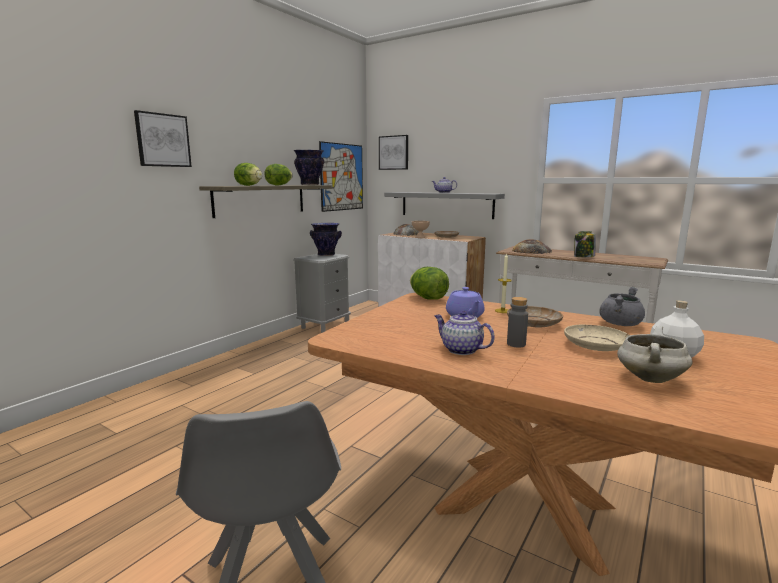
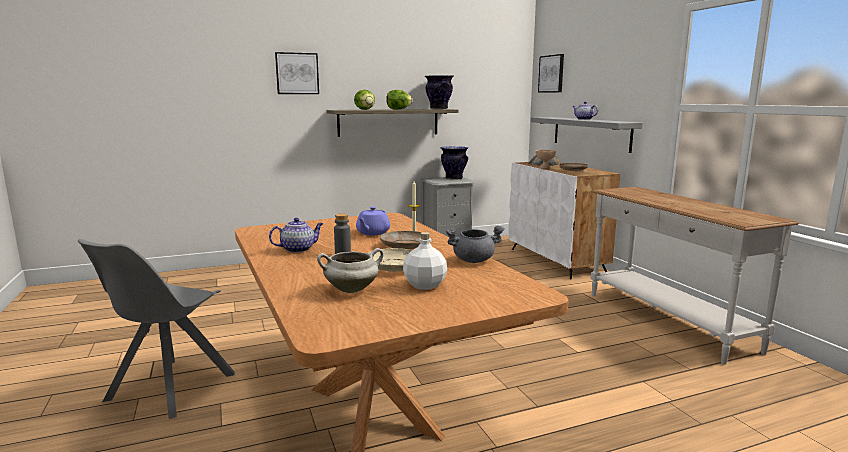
camera: 35 degrees right, 0 degrees up
(342, 177) = (492, 100): picture -> none
(428, 298) = (391, 218): lettuce -> none
(460, 350) = (298, 249): teapot -> teapot turned 75 degrees clockwise
(531, 251) = (634, 193): bread -> none
(583, 257) = (675, 205): jar -> none

